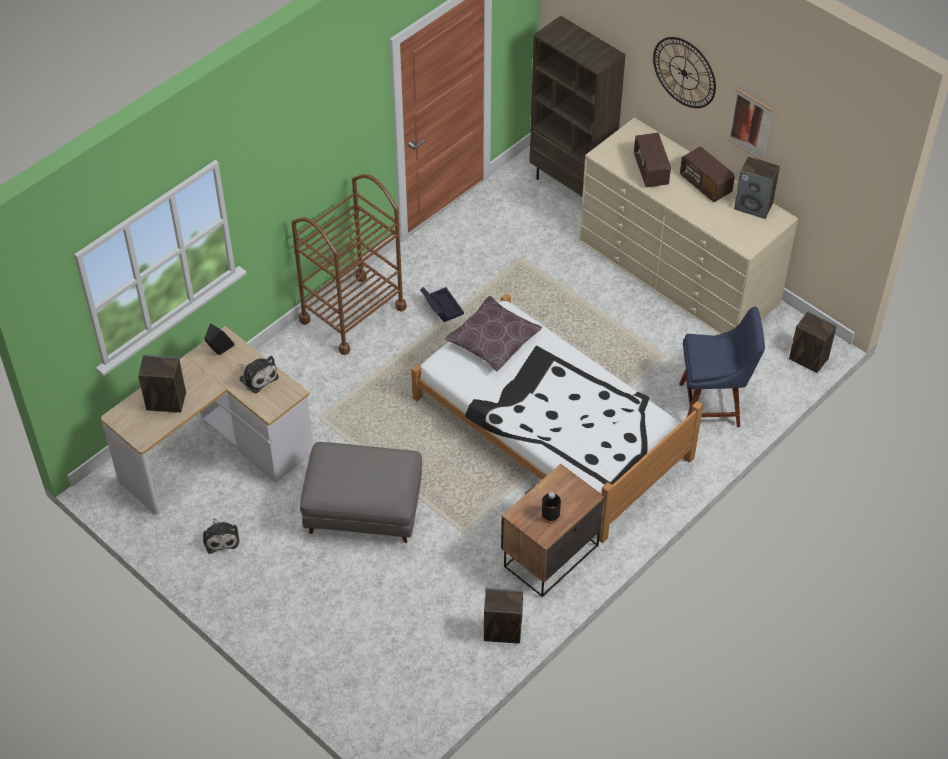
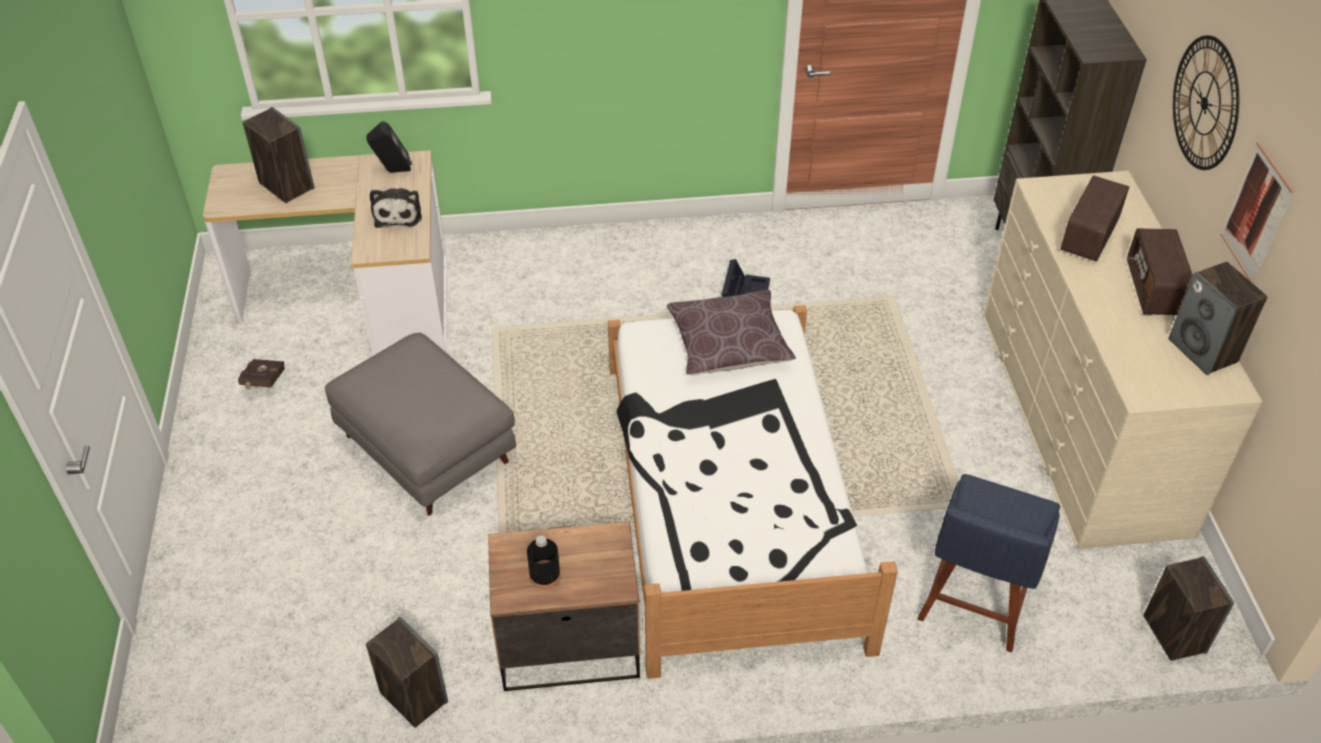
camera: 40 degrees right, 5 degrees down
(221, 538) = (263, 384): plush toy -> red book
(352, 314) = (643, 250): brown cart -> none
(713, 404) = (973, 605): blue chair -> blue chair turned 75 degrees clockwise

